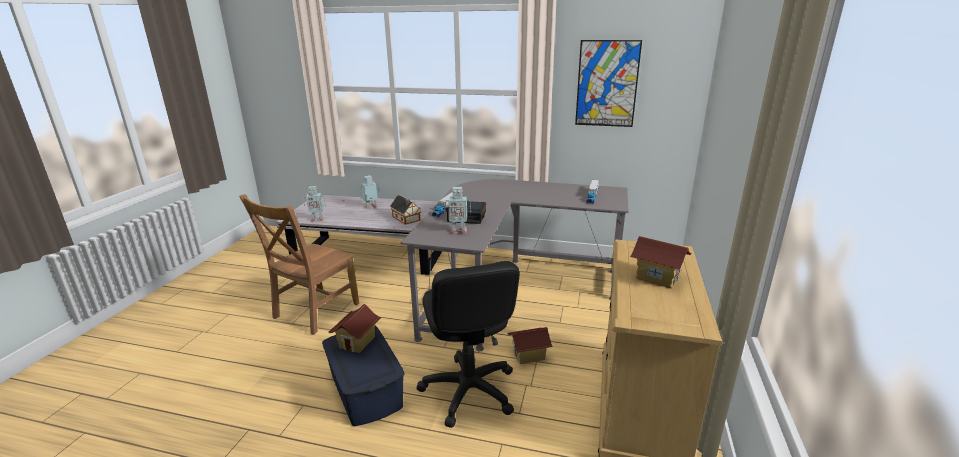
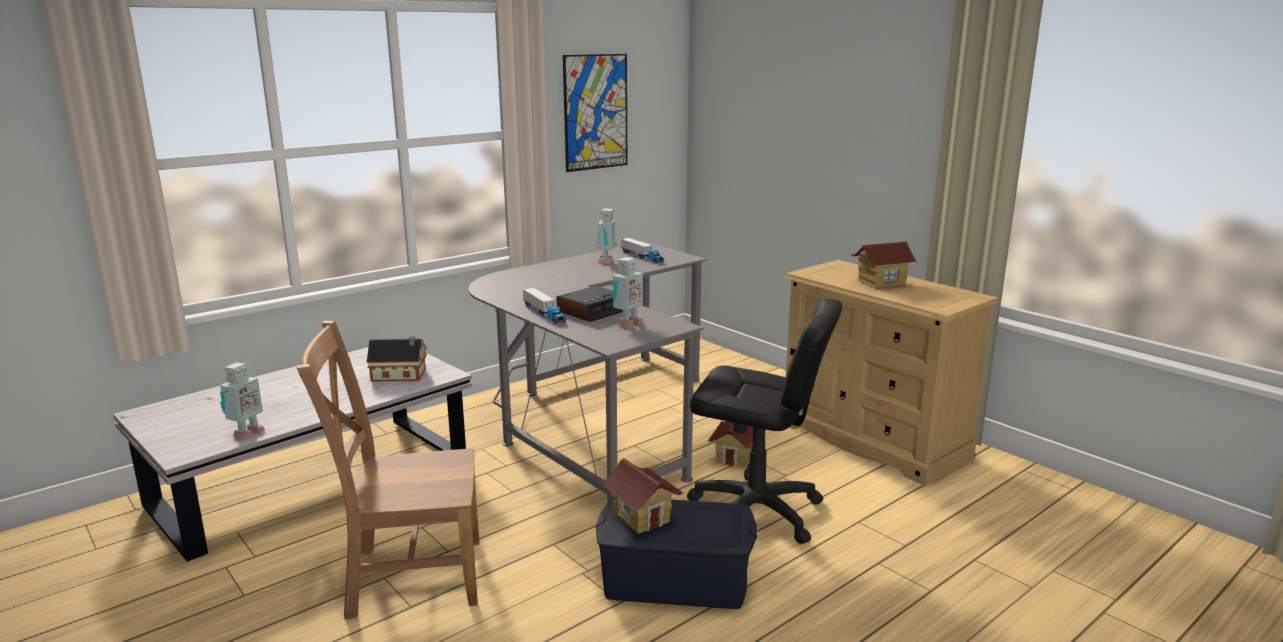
camera: 55 degrees left, 5 degrees down
(313, 312) = (409, 577): brown chair -> brown chair turned 105 degrees clockwise
(371, 207) = (296, 385): toy robot -> toy robot (607, 261)

